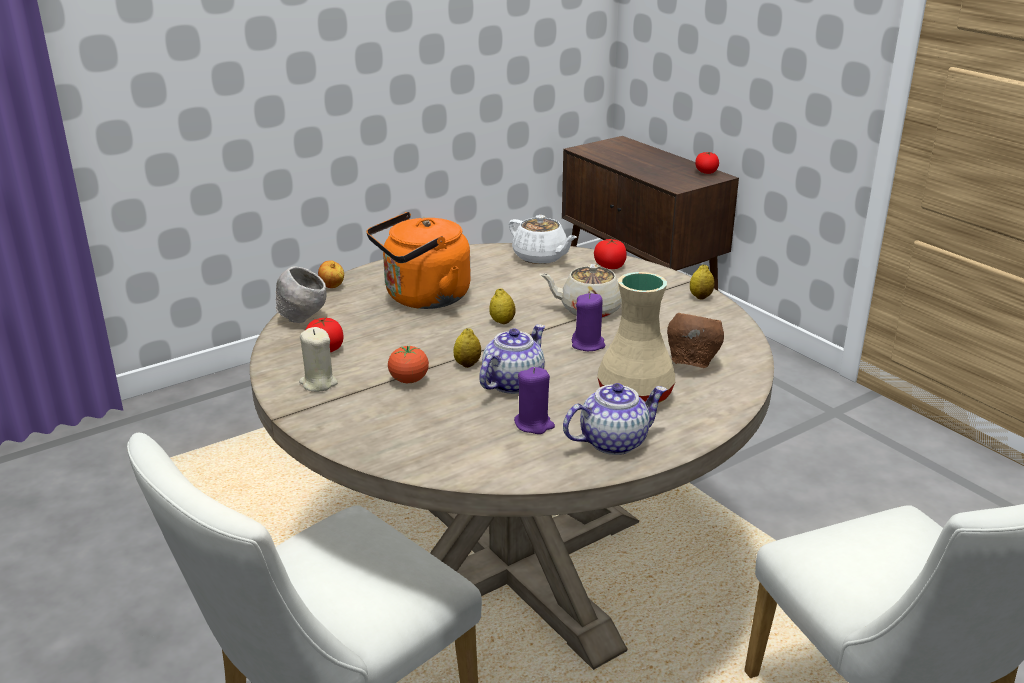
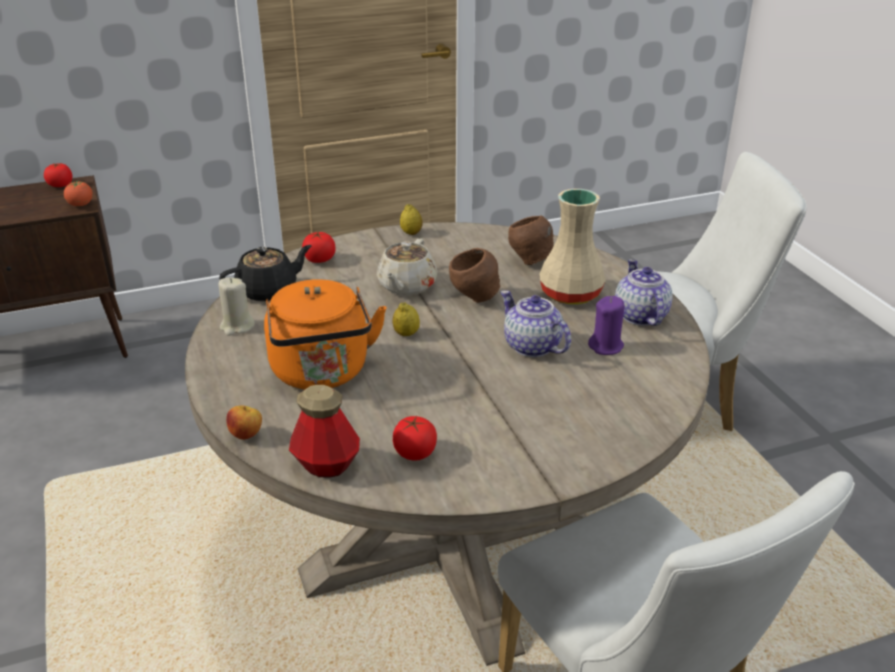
camera: 75 degrees left, 5 degrees up
(303, 319) = (326, 465): grey bowl -> bottle
(318, 383) = (491, 462): beige candle -> beige candle (237, 326)
(409, 380) = (506, 403): tomato -> tomato (80, 205)
(467, 364) = (486, 365): lemon -> none
(541, 257) = (268, 290): white teapot -> black teapot
(588, 344) = (474, 298): purple candle -> brown bowl

